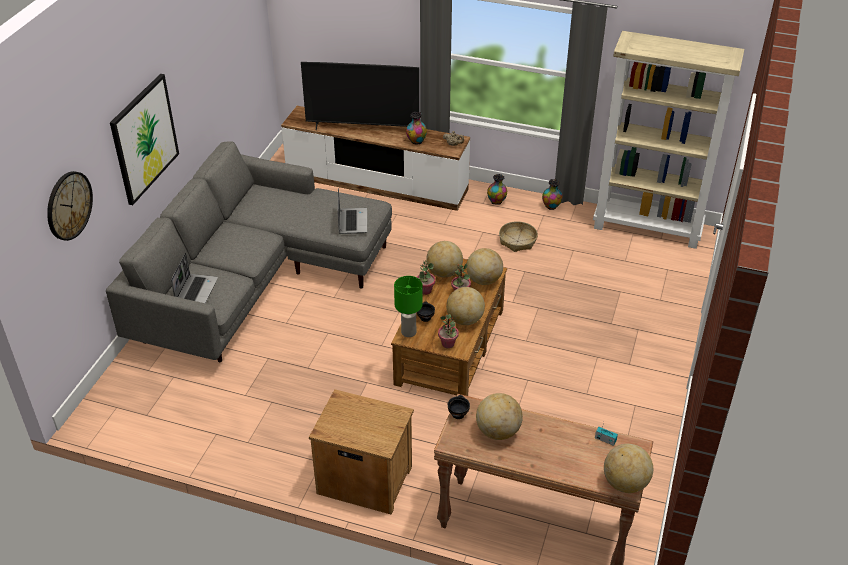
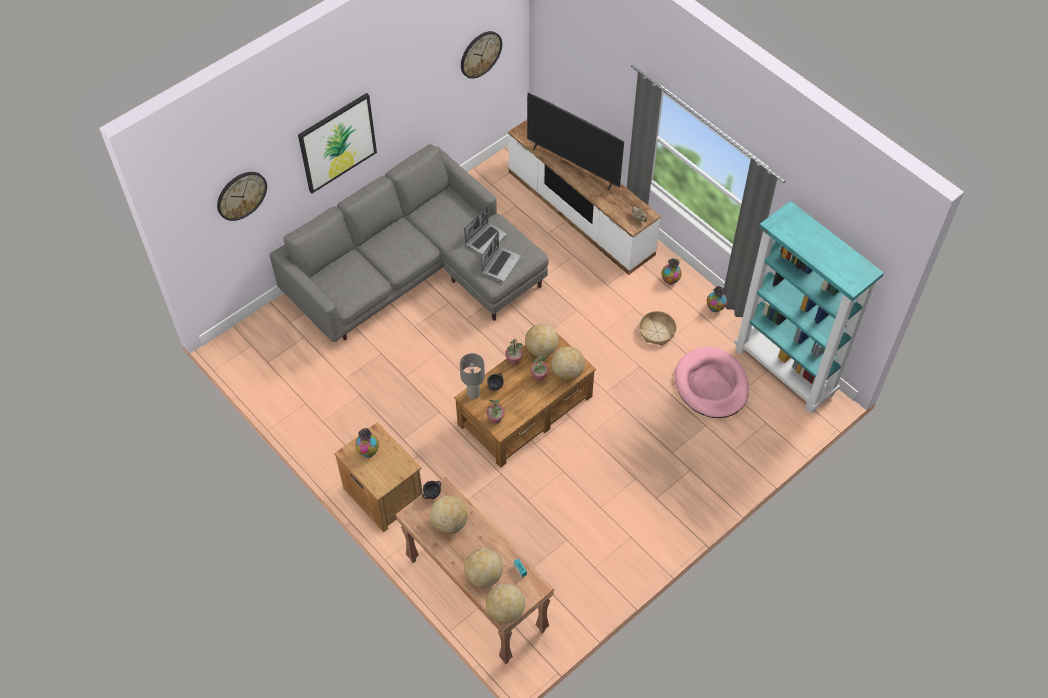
camera: 30 degrees right, 15 degrees up
(196, 290) = (340, 279): laptop -> laptop (485, 239)
(239, 40) = (480, 54): none -> wall clock
(408, 332) = (473, 394): green table lamp -> grey table lamp
(416, 141) = (609, 201): vase -> vase (368, 451)
(465, 320) = (524, 403): globe -> globe (483, 575)
(598, 261) = (711, 385): none -> pink dog bed
(648, 228) = (785, 371): beige bookcase -> turquoise bookcase

